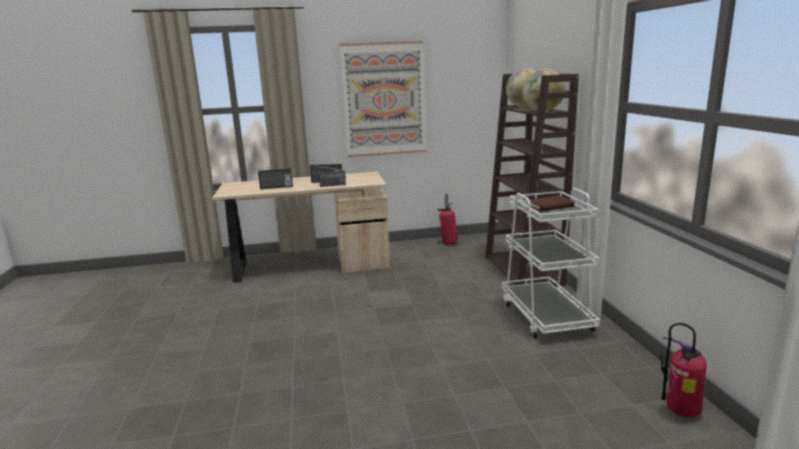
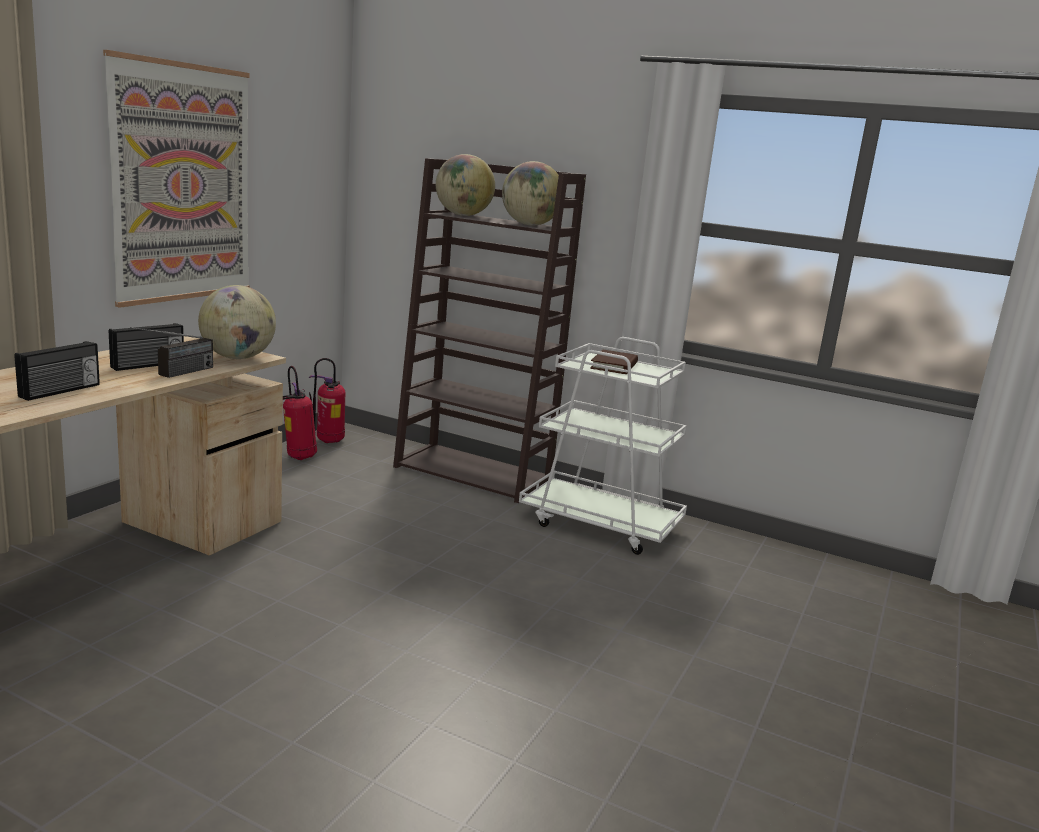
camera: 55 degrees left, 0 degrees up
(366, 182) = (238, 358): none -> globe
(680, 412) = (845, 576): fire extinguisher -> fire extinguisher (328, 442)

